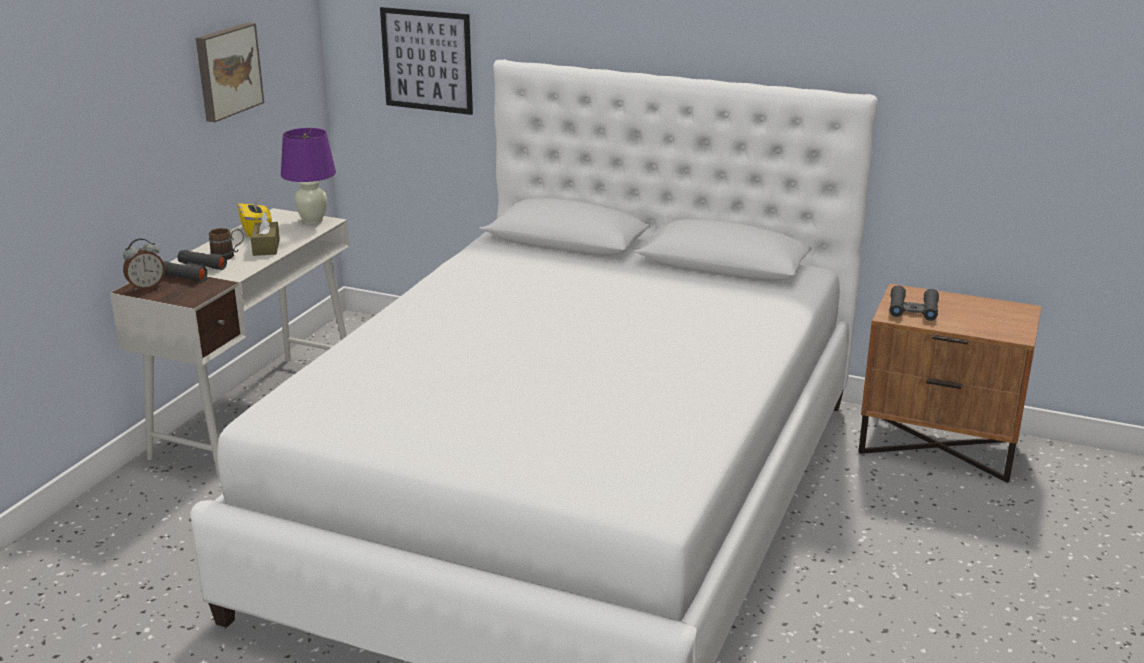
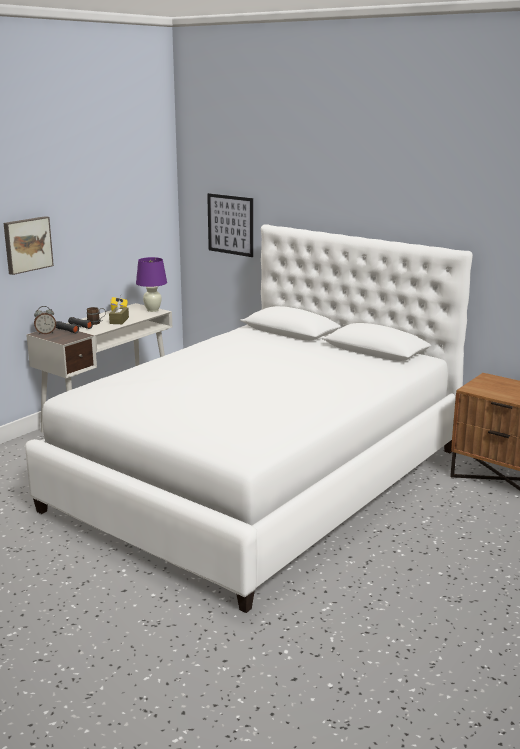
camera: 15 degrees right, 5 degrees down
(227, 71) = (112, 222): picture -> picture (27, 244)
(913, 310) = (487, 387): black binoculars -> none

